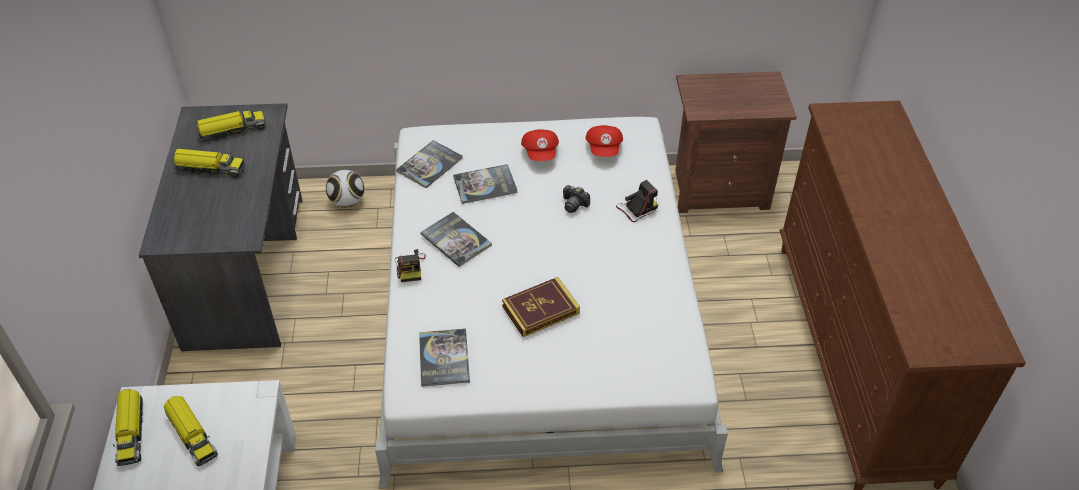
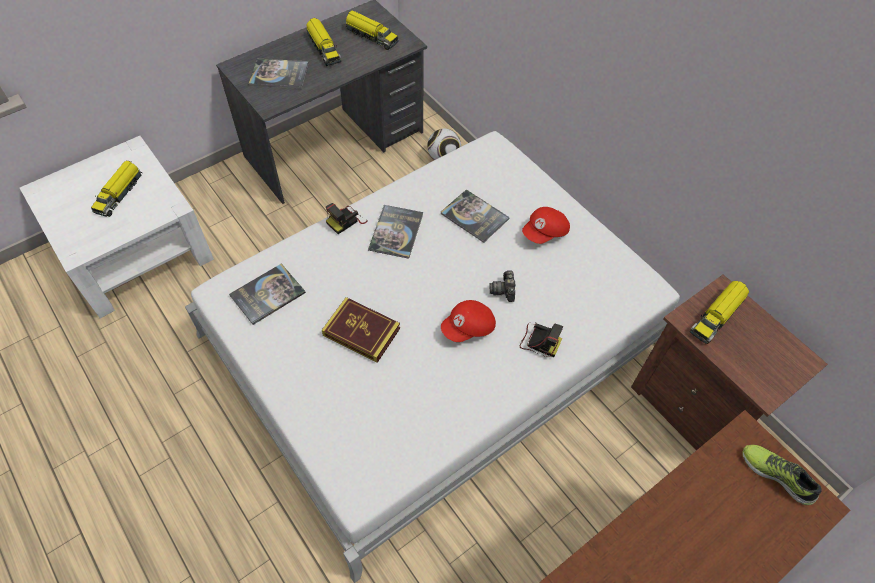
camera: 55 degrees right, 10 degrees up
(131, 432) = (106, 162): toy truck -> toy truck (717, 316)
(429, 165) = (467, 169): book -> book (279, 74)
(604, 149) = (592, 275): red cap -> red cap (469, 328)
(860, 115) = (777, 474): none -> shoe

